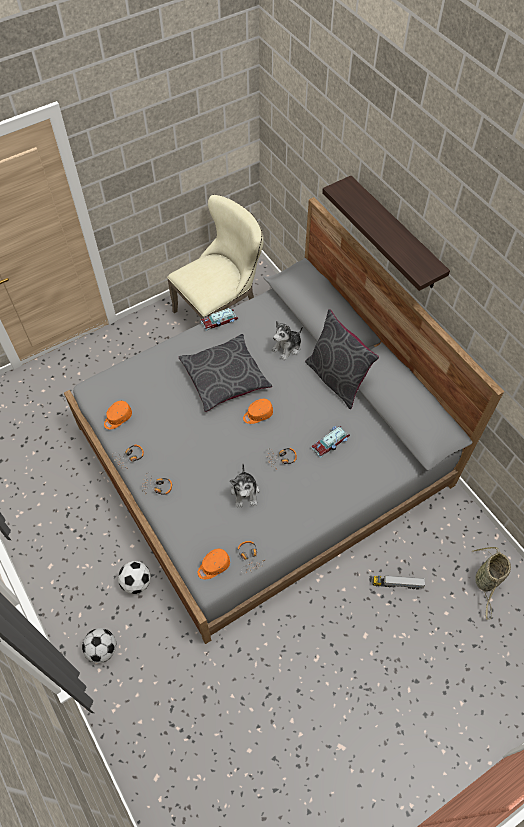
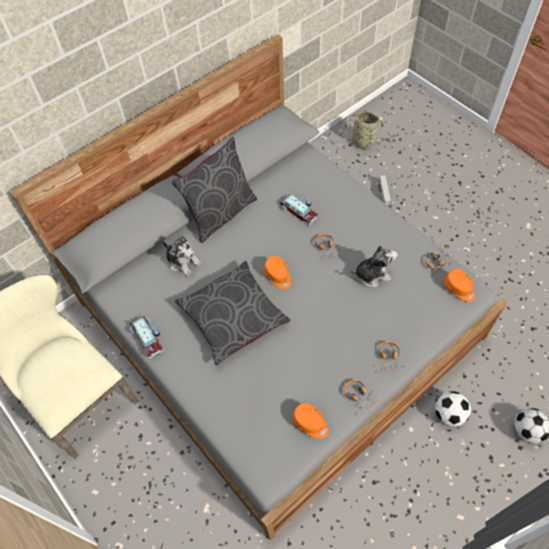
camera: 95 degrees left, 0 degrees up
(395, 234) = (116, 77): shelf -> none

